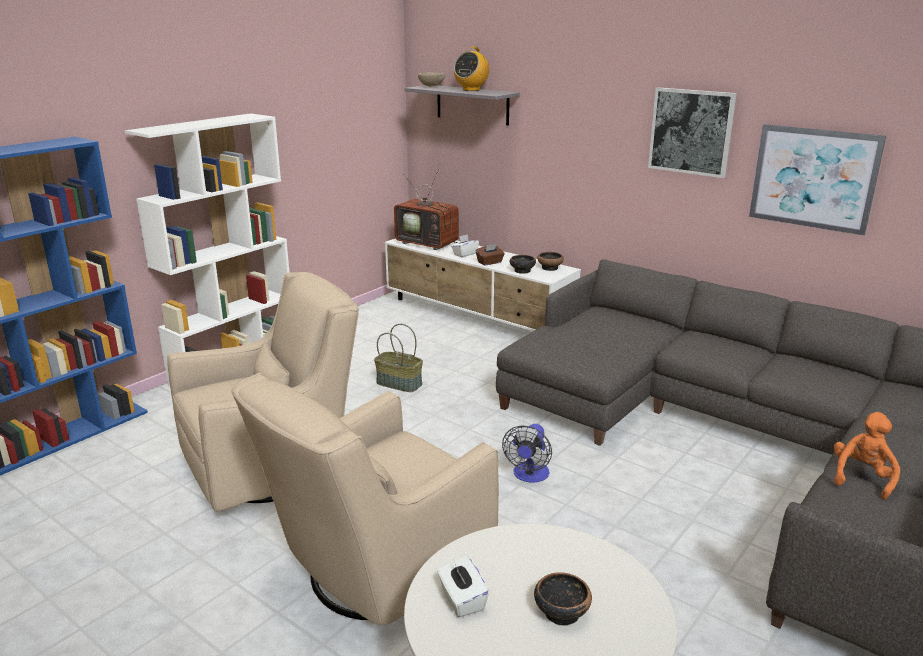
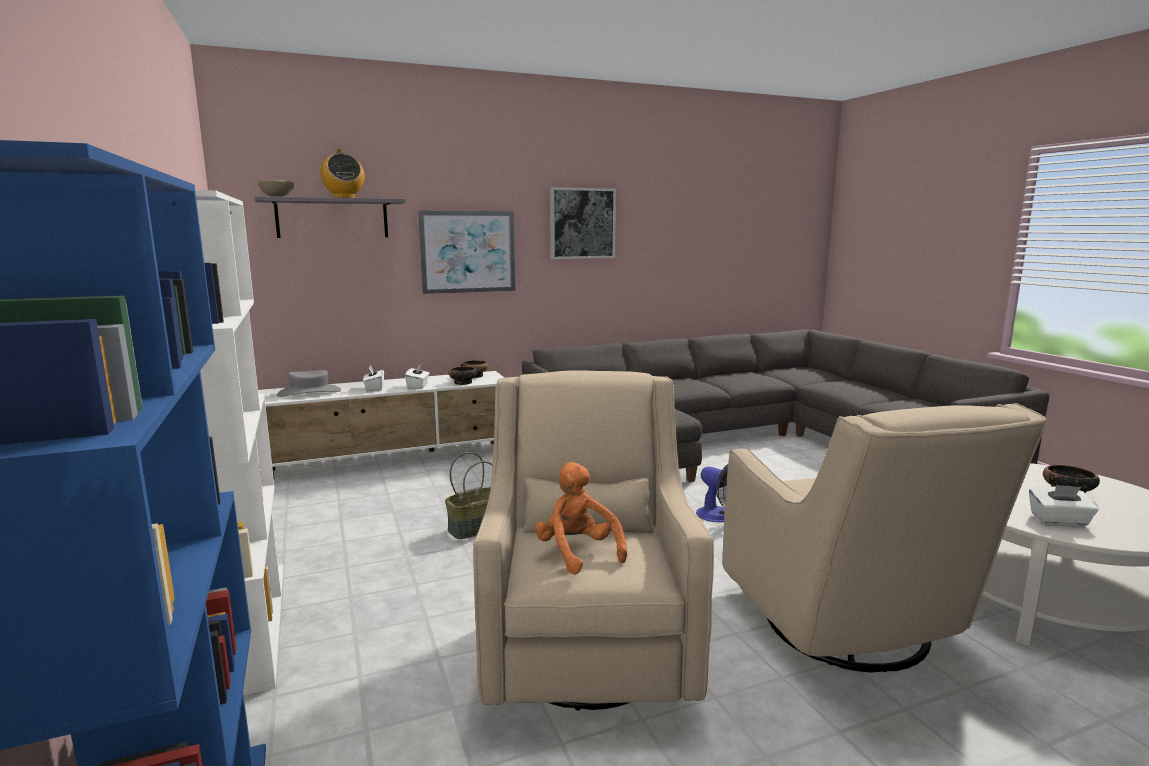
camera: 60 degrees left, 10 degrees down
(429, 243) = (309, 392): television -> grey hat
(490, 262) = (418, 386): brown tissue box -> white tissue box
(813, 178) = (673, 248): picture -> picture (468, 252)
(862, 477) = (883, 400): orange plush toy -> orange plush toy (577, 553)

